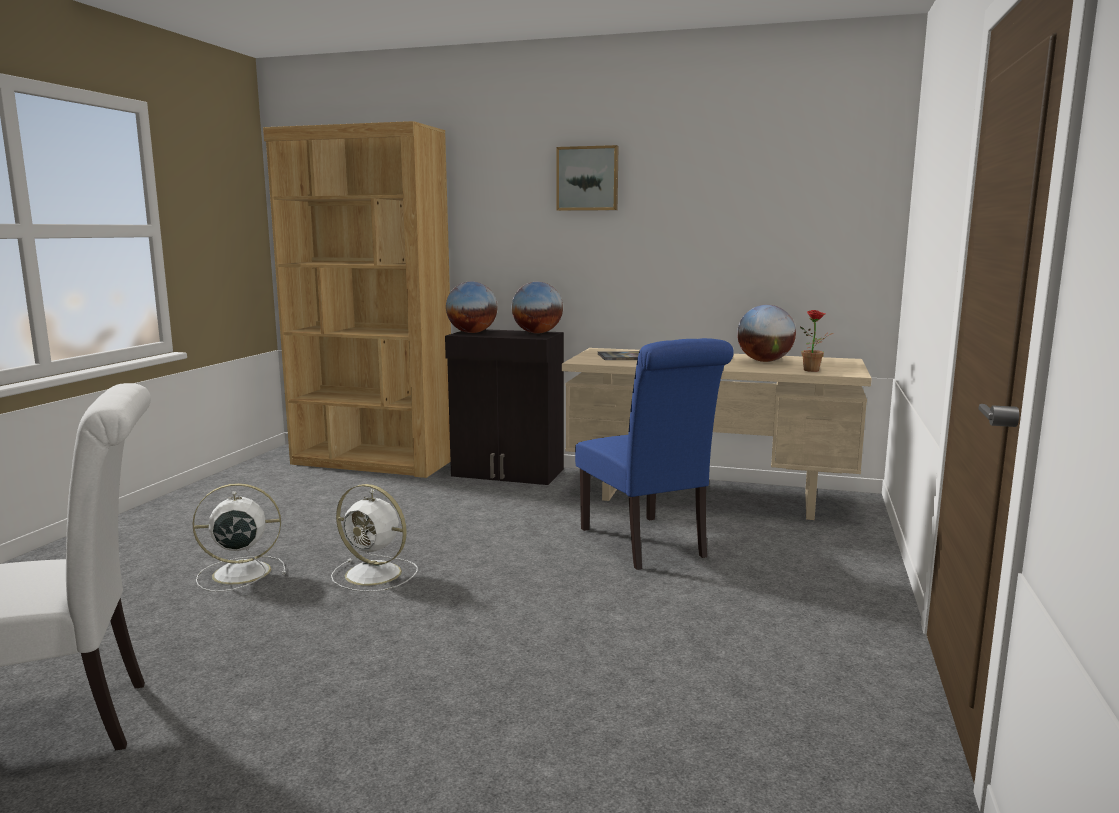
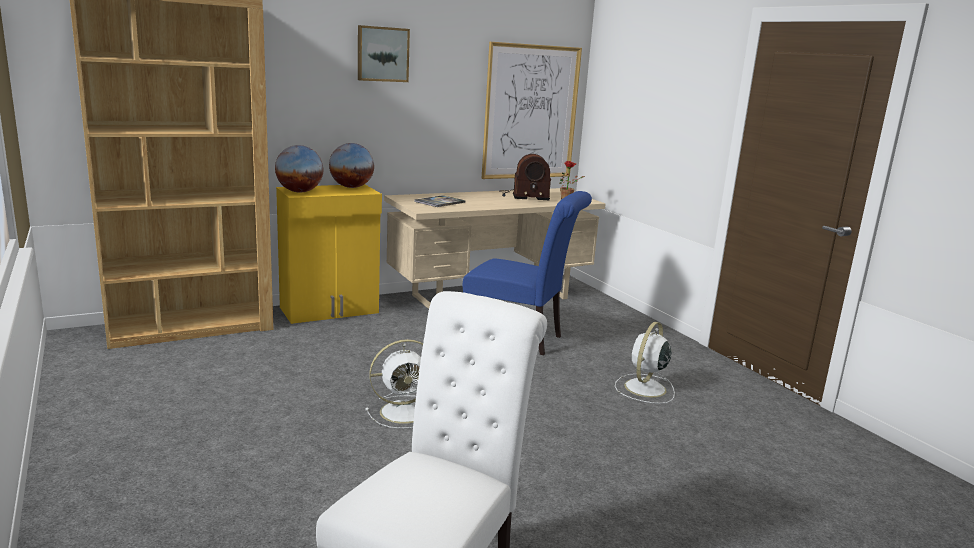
camera: 45 degrees left, 5 degrees up
(239, 573) = (301, 449): white fan -> white fan (644, 389)
(508, 473) = (330, 310): black cabinet -> yellow cabinet
(764, 361) = (523, 196): globe -> radio
(805, 246) = (530, 112): none -> picture

